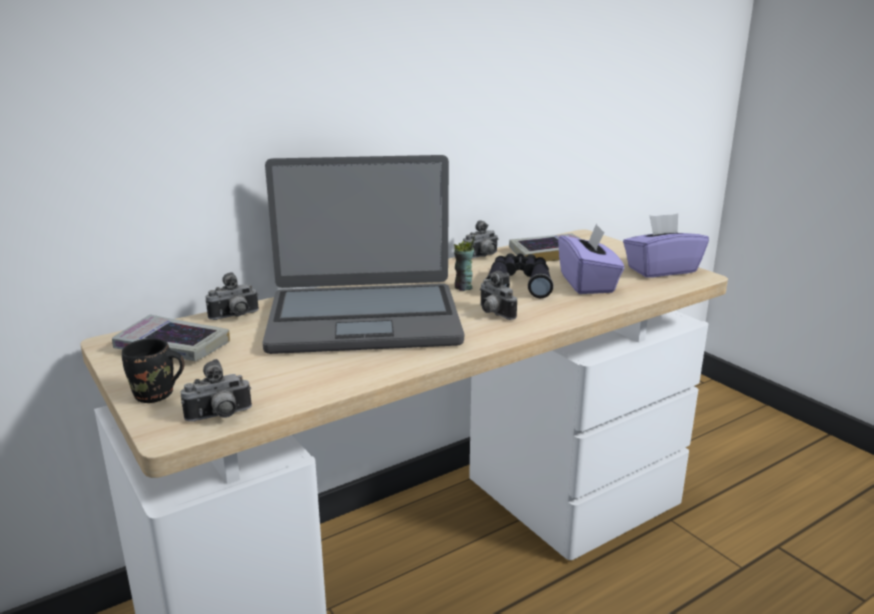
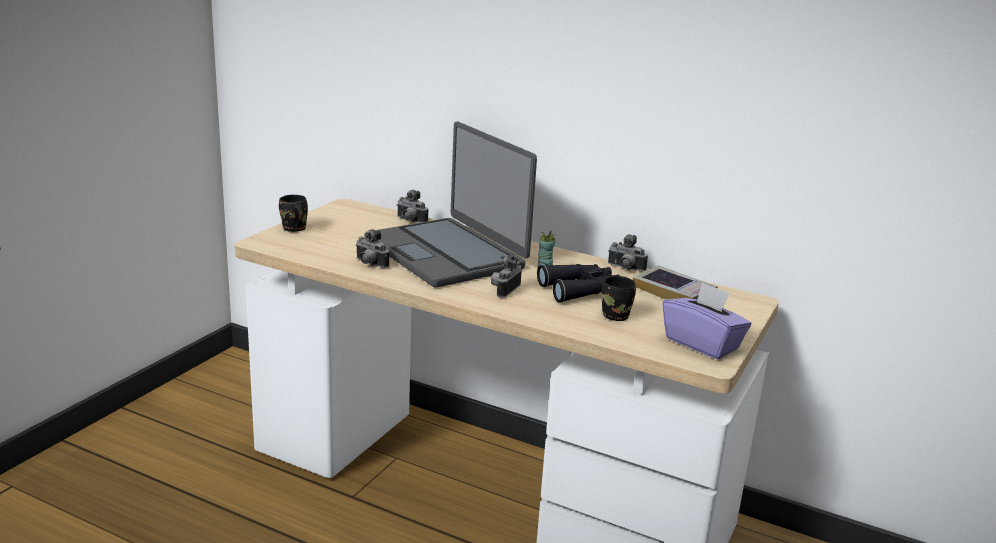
camera: 60 degrees right, 0 degrees up
(172, 347) = (353, 218): book -> none
(220, 417) = (283, 247): camera -> camera (369, 264)
(588, 283) = (617, 315): purple tissue box -> black mug

